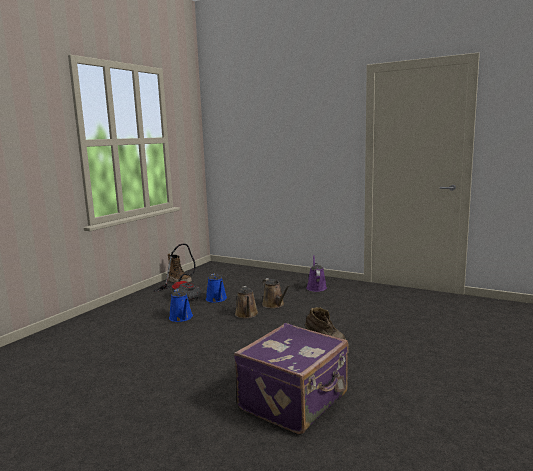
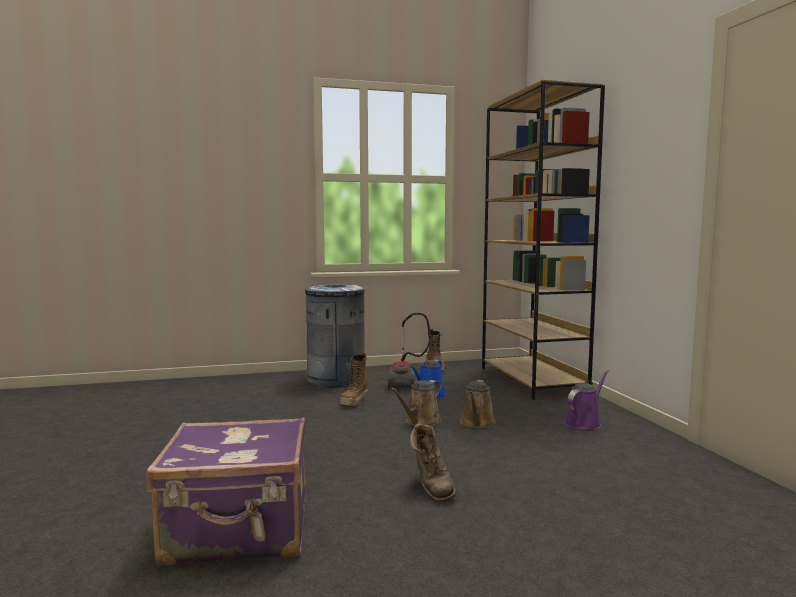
camera: 45 degrees right, 5 degrees down
(131, 309) = (336, 379): none -> grey trash can
(181, 318) = (354, 401): blue watering can -> boot
(249, 273) = (532, 380): none -> brown bookcase

